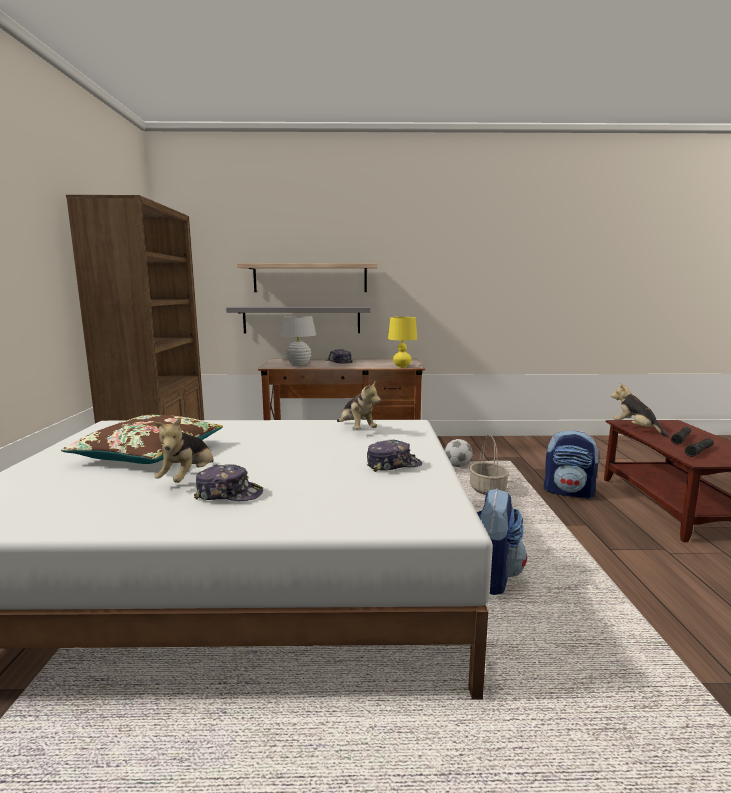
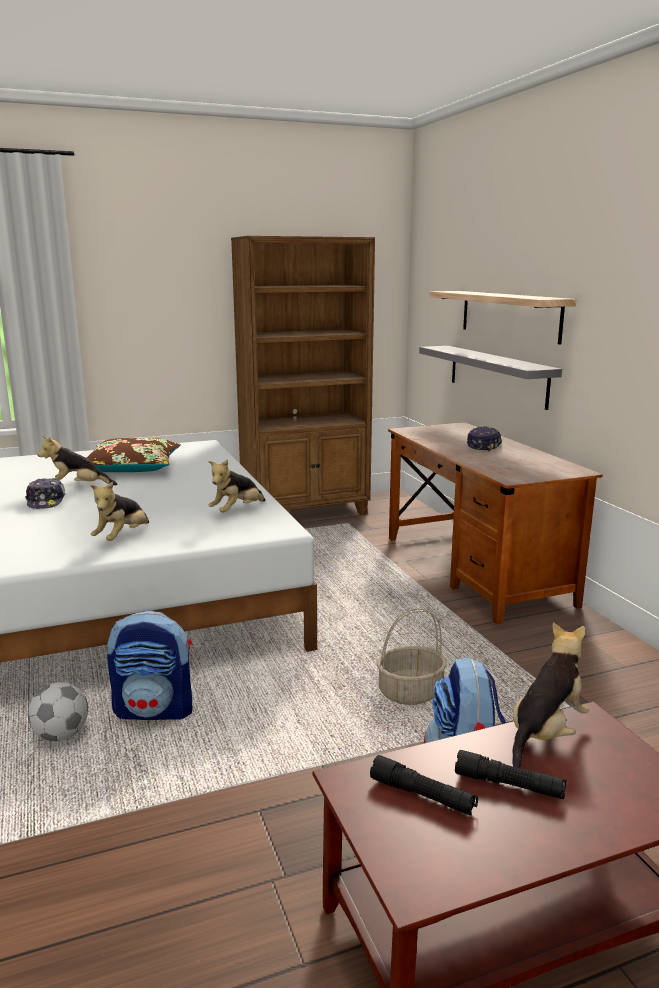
camera: 70 degrees right, 5 degrees up
(298, 364) = (437, 436): white table lamp -> none
(393, 465) = (122, 537): cap -> plush toy
(402, 366) = (500, 474): yellow table lamp -> none
(457, 466) = (488, 659): football -> football (61, 735)

